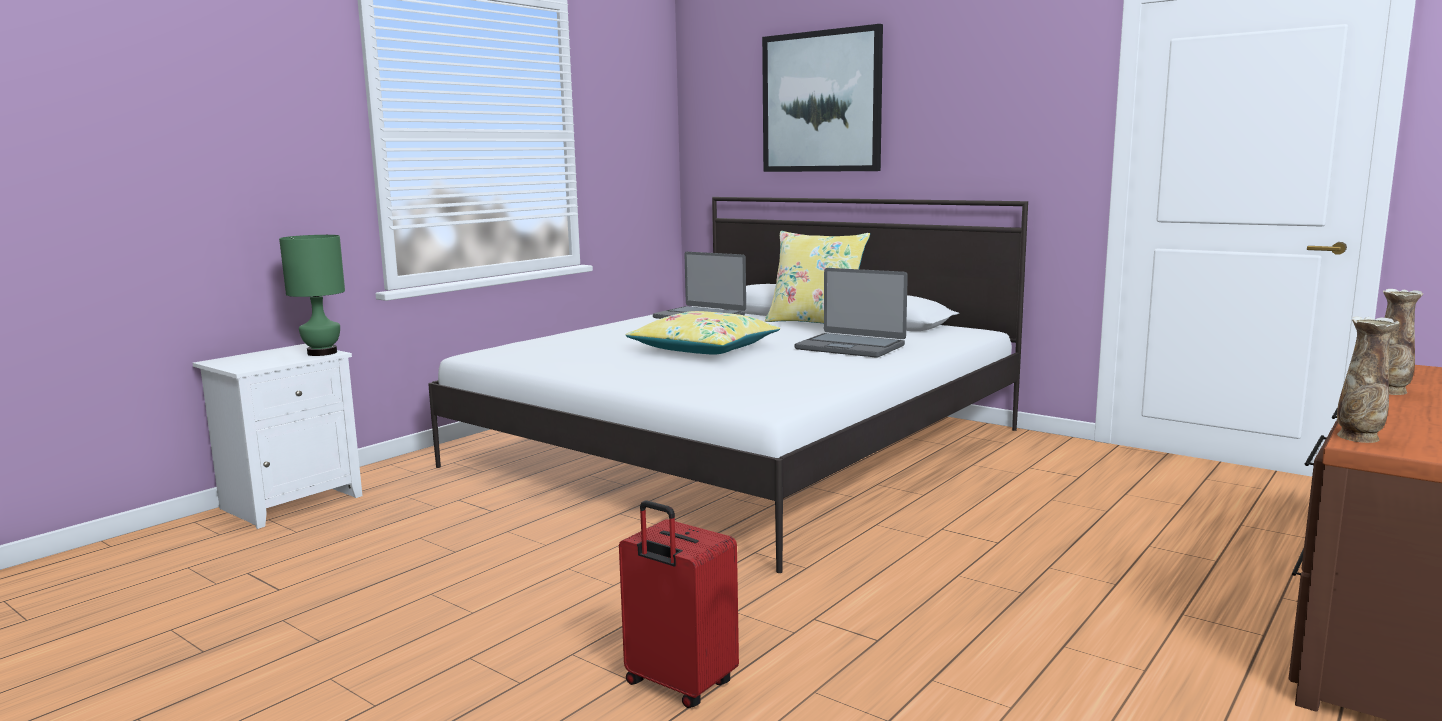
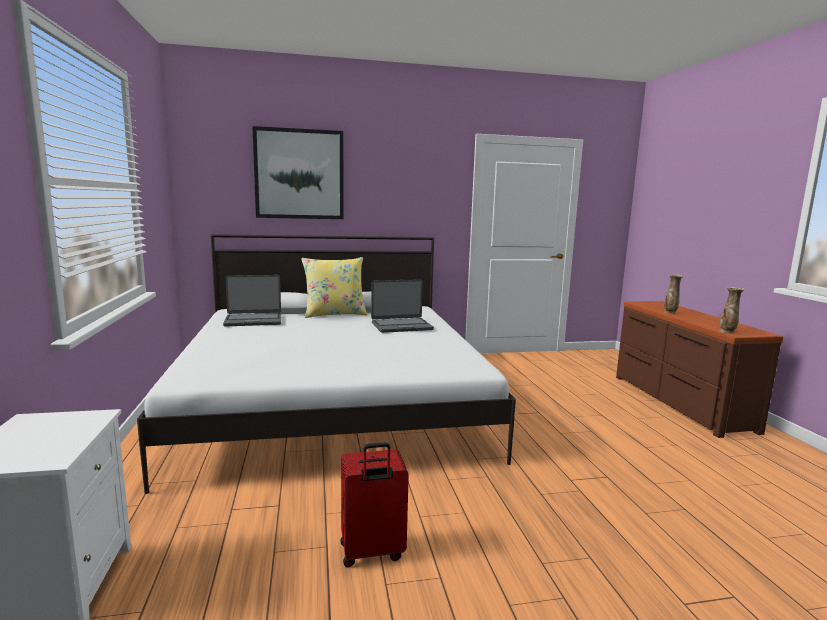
camera: 50 degrees left, 0 degrees up
(323, 353) = (88, 417): green table lamp -> none
(678, 685) = (611, 545): red suitcase -> red suitcase (372, 552)
(704, 349) = (334, 342): yellow pillow -> none

